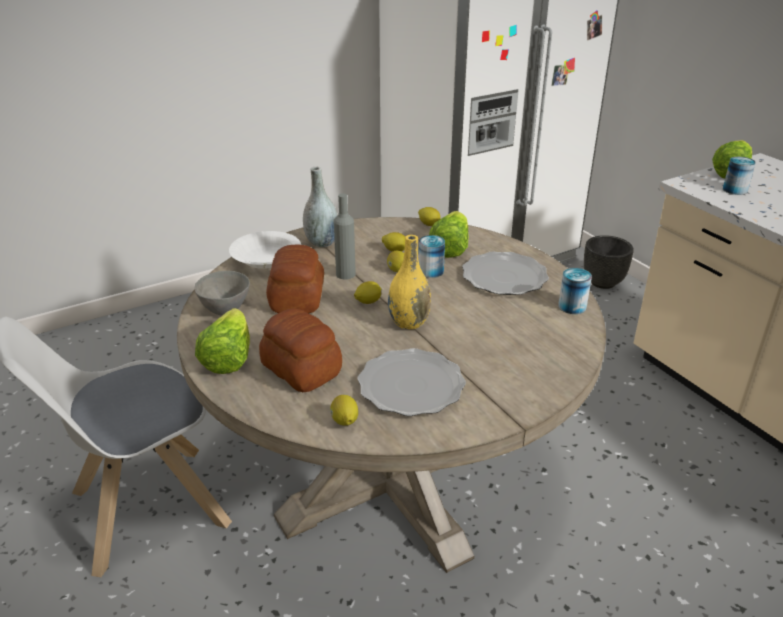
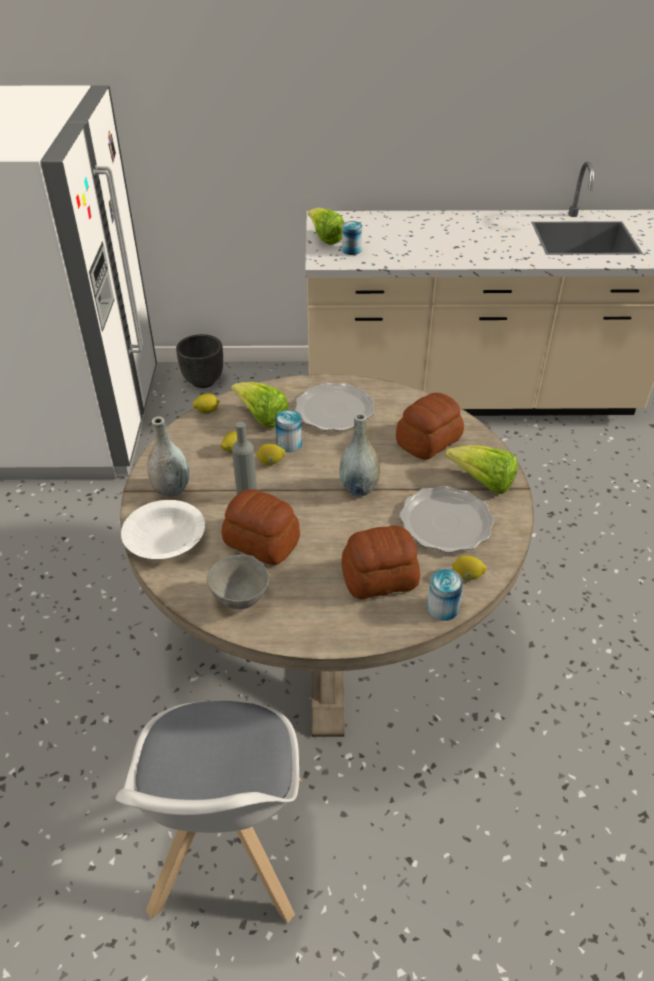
camera: 60 degrees left, 10 degrees up
(228, 358) = (327, 621): lettuce -> lettuce (482, 482)
(368, 302) = (307, 500): lemon -> none
(409, 323) = (359, 489): yellow vase -> grey vase
(524, 341) = (429, 441): none -> bread
(572, 306) = (403, 398): can -> can (442, 608)

